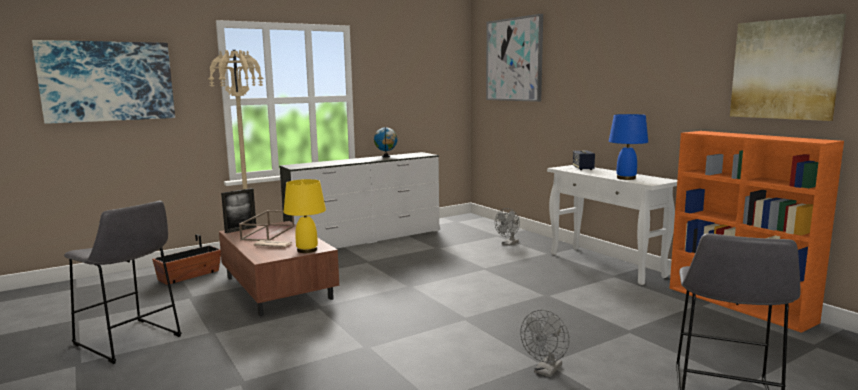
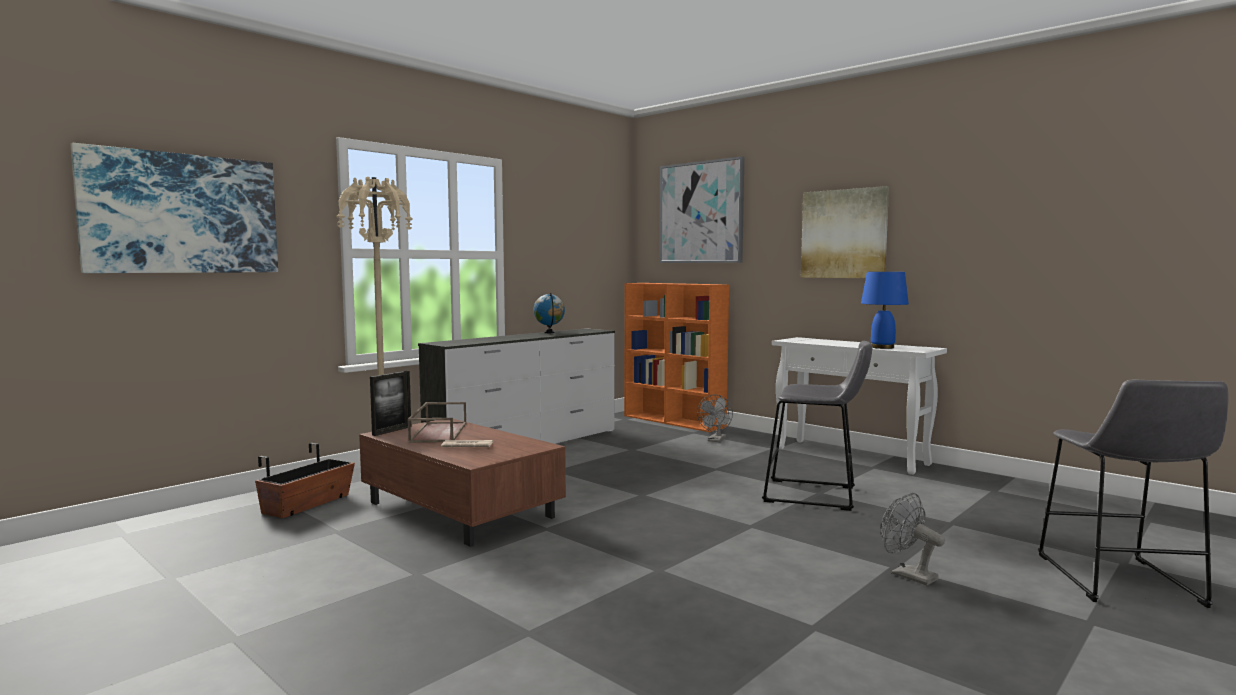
camera: 15 degrees left, 5 degrees down
(130, 342) = (296, 598): grey stool -> grey stool (816, 495)
(307, 250) = (524, 449): yellow table lamp -> none
(546, 371) = (907, 575): grey fan -> grey fan turned 120 degrees clockwise
(583, 168) = (814, 340): speaker -> none
(740, 305) = (1033, 487): orange bookcase -> orange bookcase (674, 421)
(784, 69) = (1068, 217): picture -> picture (844, 234)

